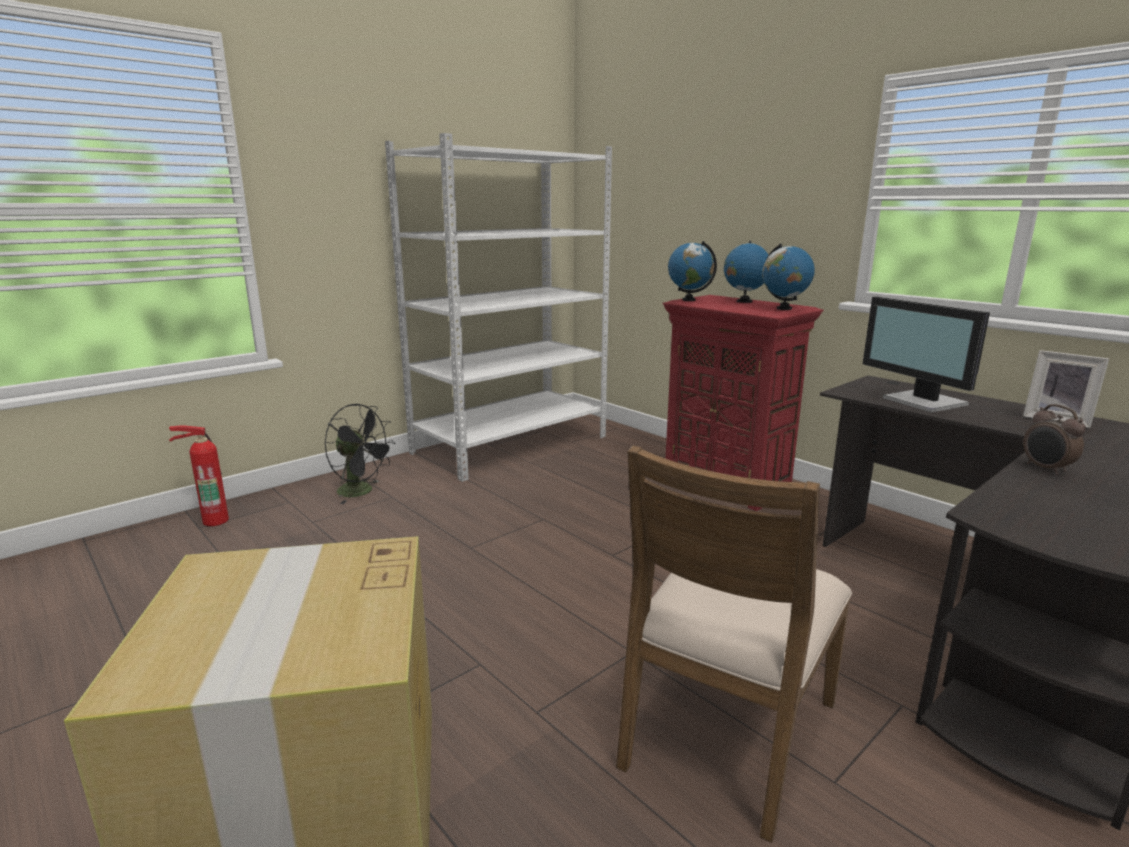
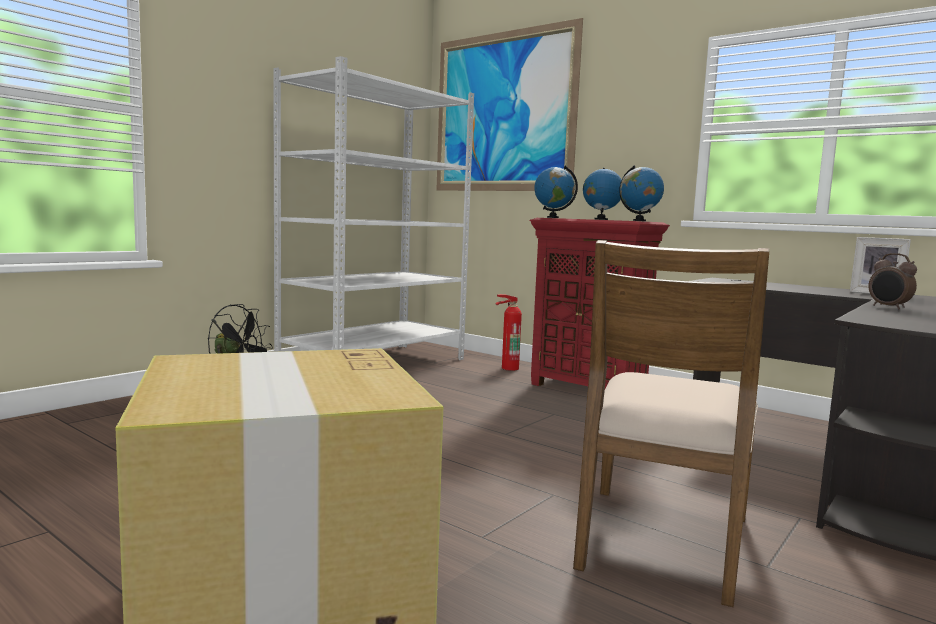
camera: 10 degrees left, 10 degrees down
(214, 520) = (82, 417): fire extinguisher -> fire extinguisher (508, 368)
(648, 163) = (503, 112): none -> picture
(923, 402) = (768, 286): monitor -> none

